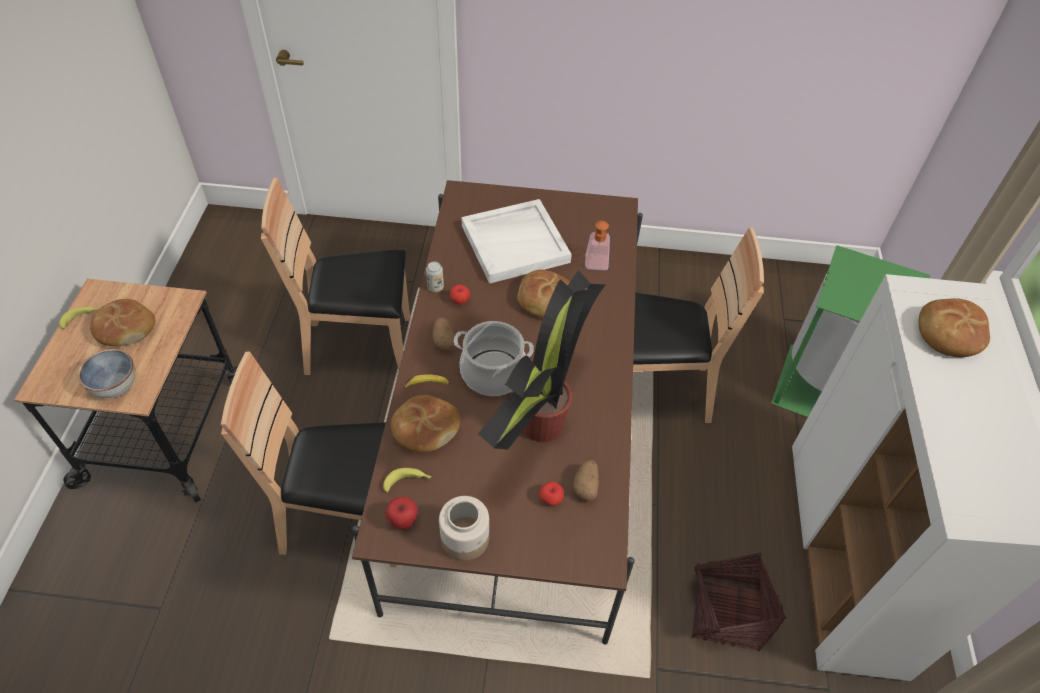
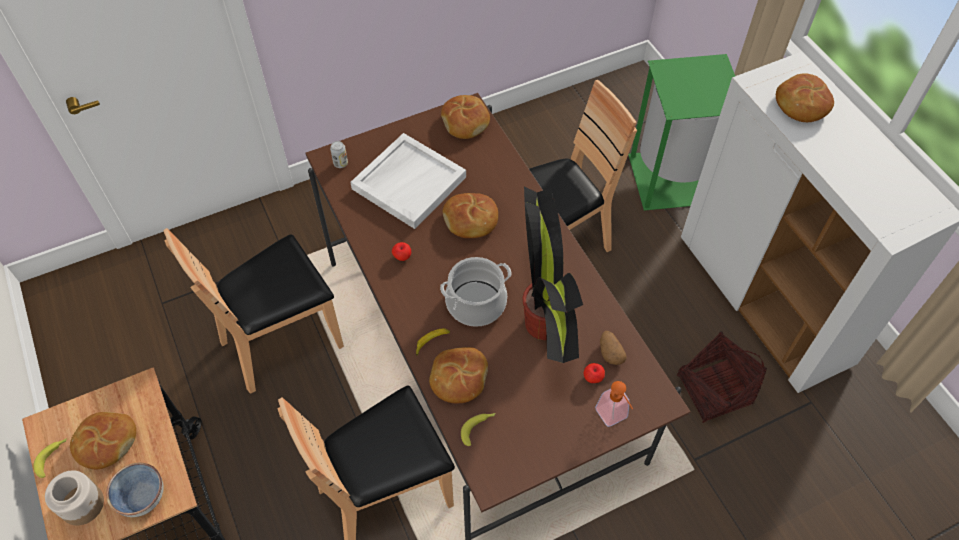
camera: 30 degrees left, 5 degrees up
(403, 521) = (499, 460): apple -> none
(435, 287) = (373, 255): can -> can (340, 163)
(444, 340) = (416, 298): potato -> none
(465, 538) = (554, 444): jar -> jar (83, 504)
(596, 266) = (489, 170): soap dispenser -> soap dispenser (614, 417)
(607, 217) = (466, 122): none -> bread

